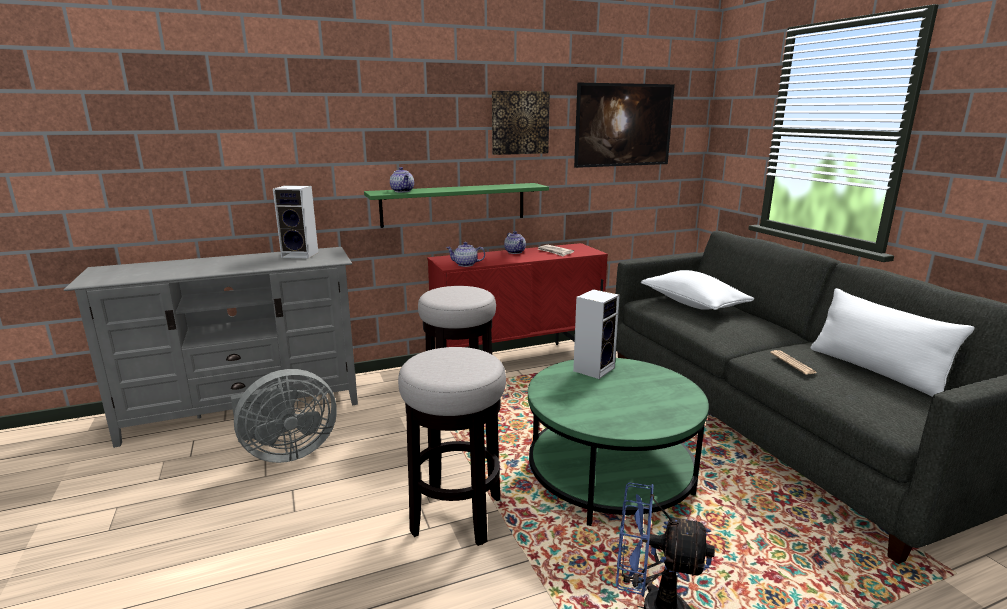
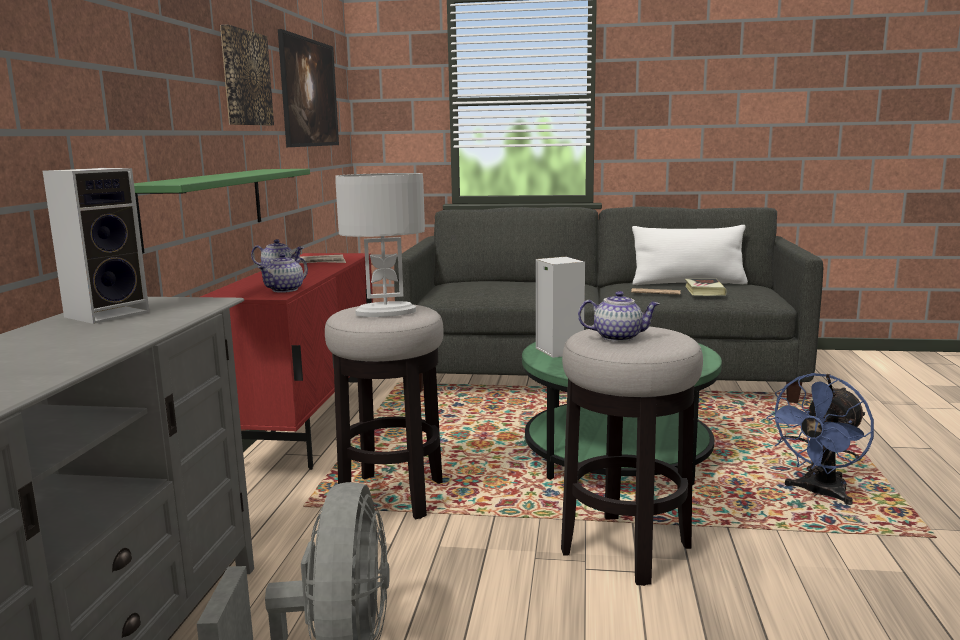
camera: 60 degrees left, 5 degrees down
(403, 191) = (186, 180): teapot -> teapot (618, 337)
(450, 294) = (385, 313): none -> white table lamp
(693, 304) = (487, 285): white pillow -> none
(845, 382) = (704, 291): none -> book

